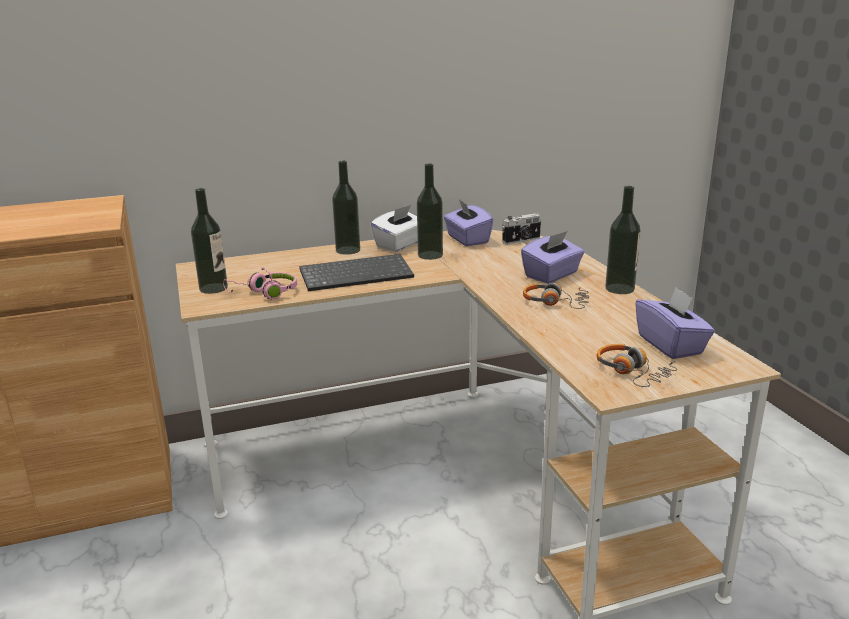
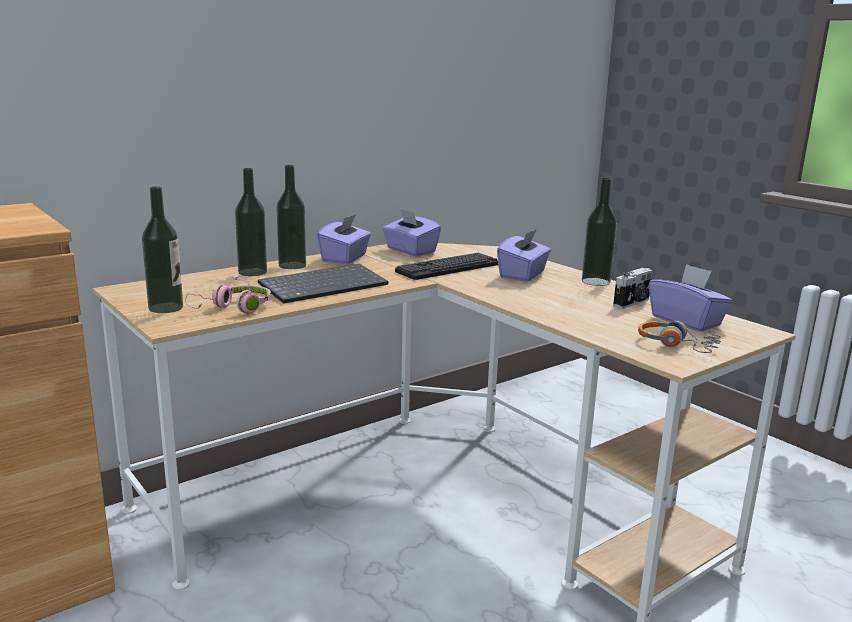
camera: 20 degrees left, 5 degrees down
(400, 245) = (345, 258): white tissue box -> purple tissue box
(430, 255) = (386, 265): bottle -> bottle (252, 272)
(486, 262) = (448, 268): none -> keyboard
(522, 240) = (465, 249): camera -> camera (633, 303)
(555, 303) = (550, 296): headphones -> none

